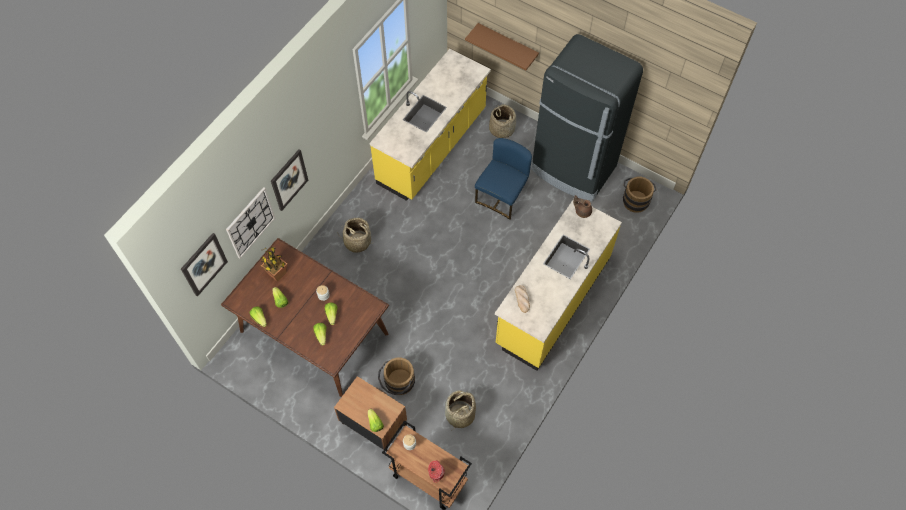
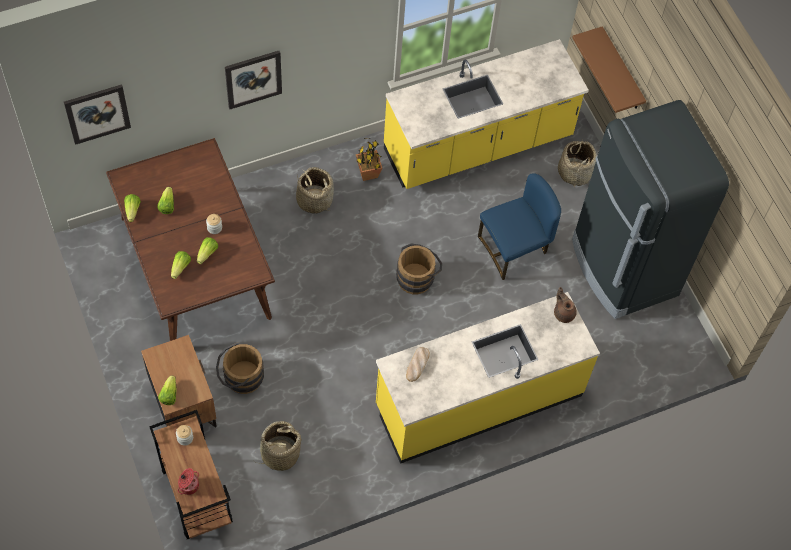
camera: 30 degrees right, 0 degrees up
(250, 223) = (179, 100): wall clock -> none
(277, 273) = (185, 175): potted plant -> potted plant (368, 173)
(635, 199) = (670, 348): brown bucket -> brown bucket (417, 276)

